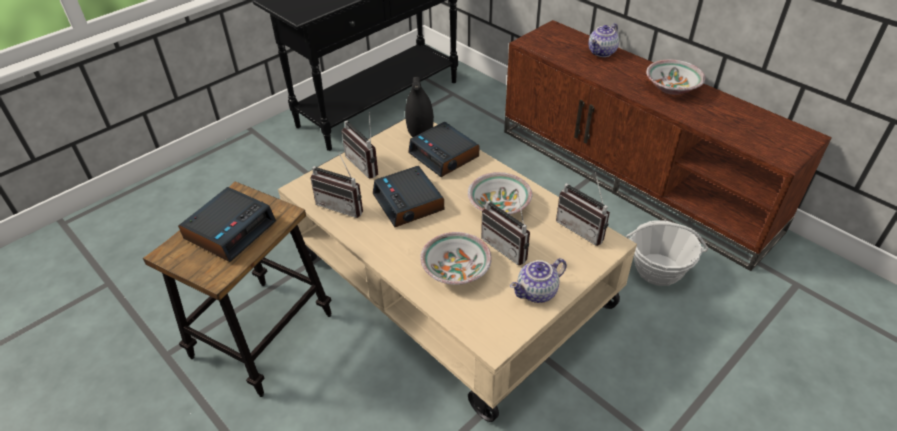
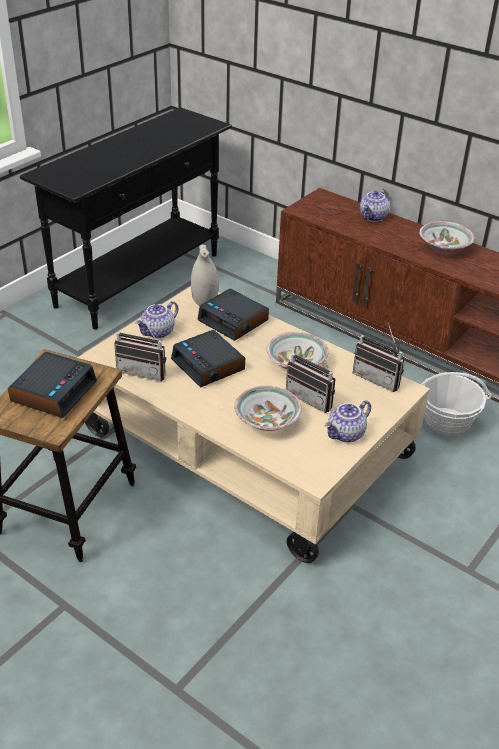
camera: 10 degrees left, 5 degrees down
(367, 164) = (158, 332): radio -> teapot
(420, 132) = (204, 301): black vase -> white vase

